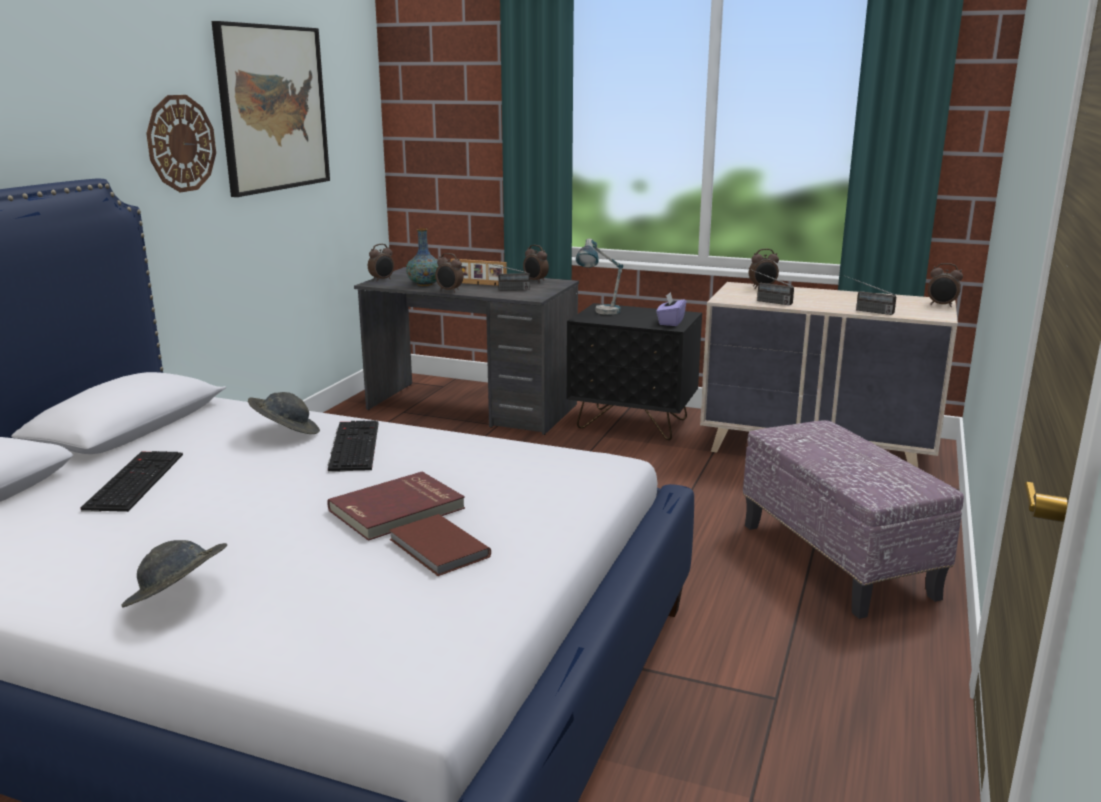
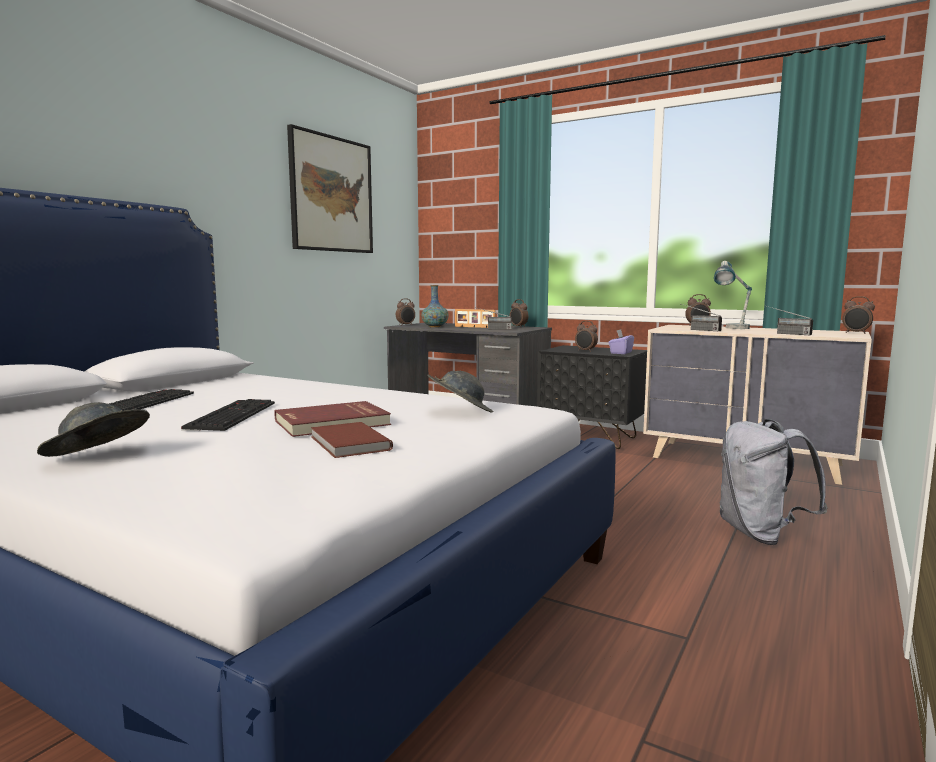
camera: 10 degrees right, 10 degrees down
(181, 143) = (255, 203): wall clock -> none
(285, 433) = (281, 387): grey hat -> grey hat (459, 412)
(353, 445) = (326, 394): keyboard -> keyboard (231, 415)
(449, 291) = (450, 328): alarm clock -> alarm clock (585, 351)
(600, 313) = (565, 348): table lamp -> table lamp (731, 328)
(838, 560) = (761, 534): ottoman -> grey backpack

